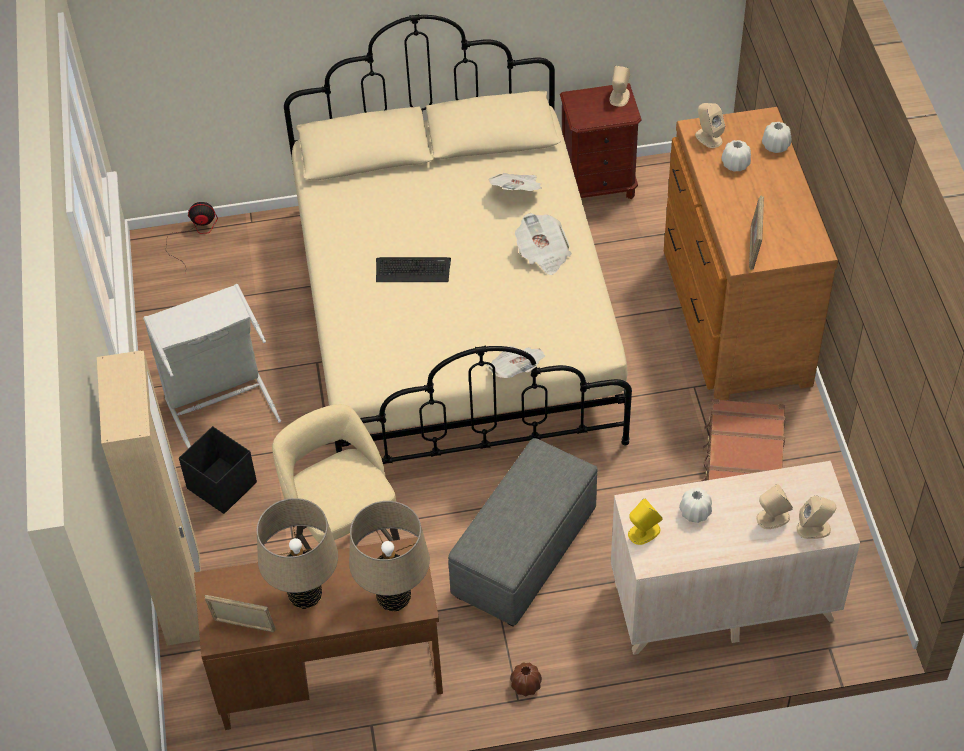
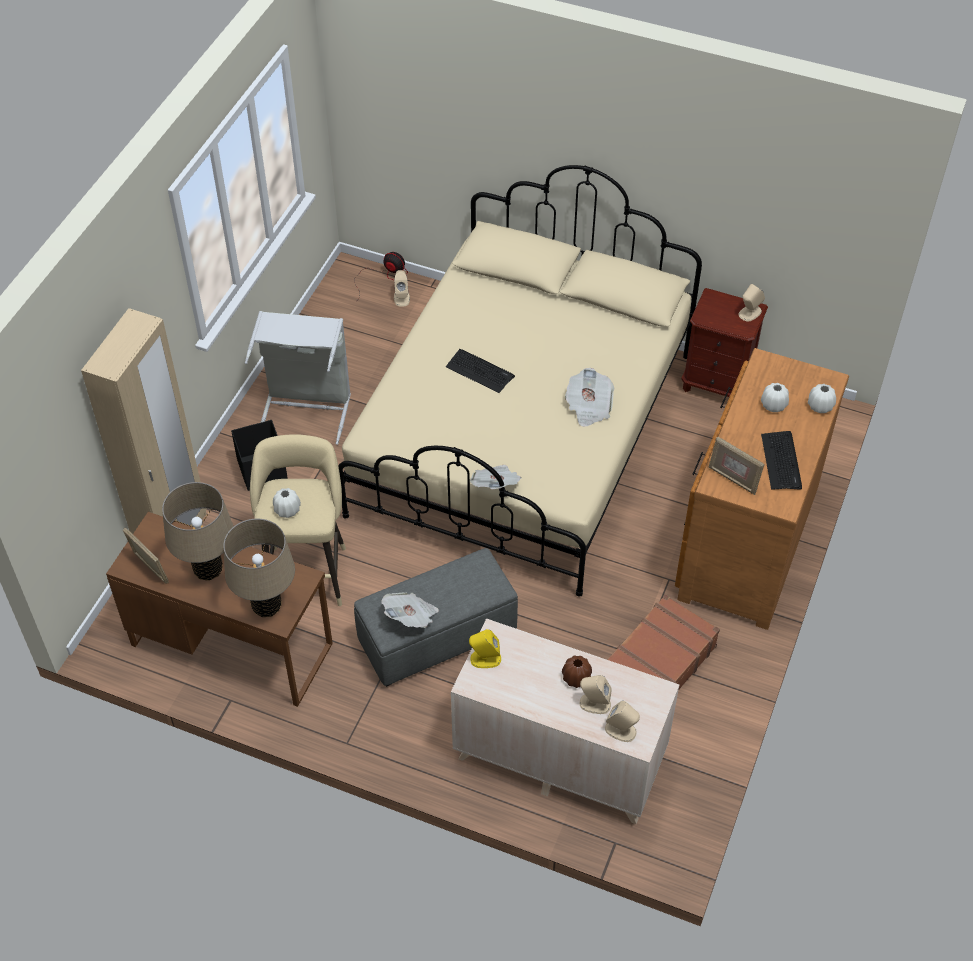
camera: 30 degrees right, 0 degrees up
(517, 192) = (607, 349): newspaper -> newspaper (411, 617)
(526, 685) = (361, 735): brown vase -> brown vase (576, 678)
(695, 512) = (537, 666): white vase -> white vase (287, 510)
(708, 137) = (769, 373): beige speaker -> beige speaker (401, 298)
(754, 248) = (733, 479): picture frame -> picture frame turned 90 degrees counterclockwise
(782, 211) = (781, 461): none -> keyboard

